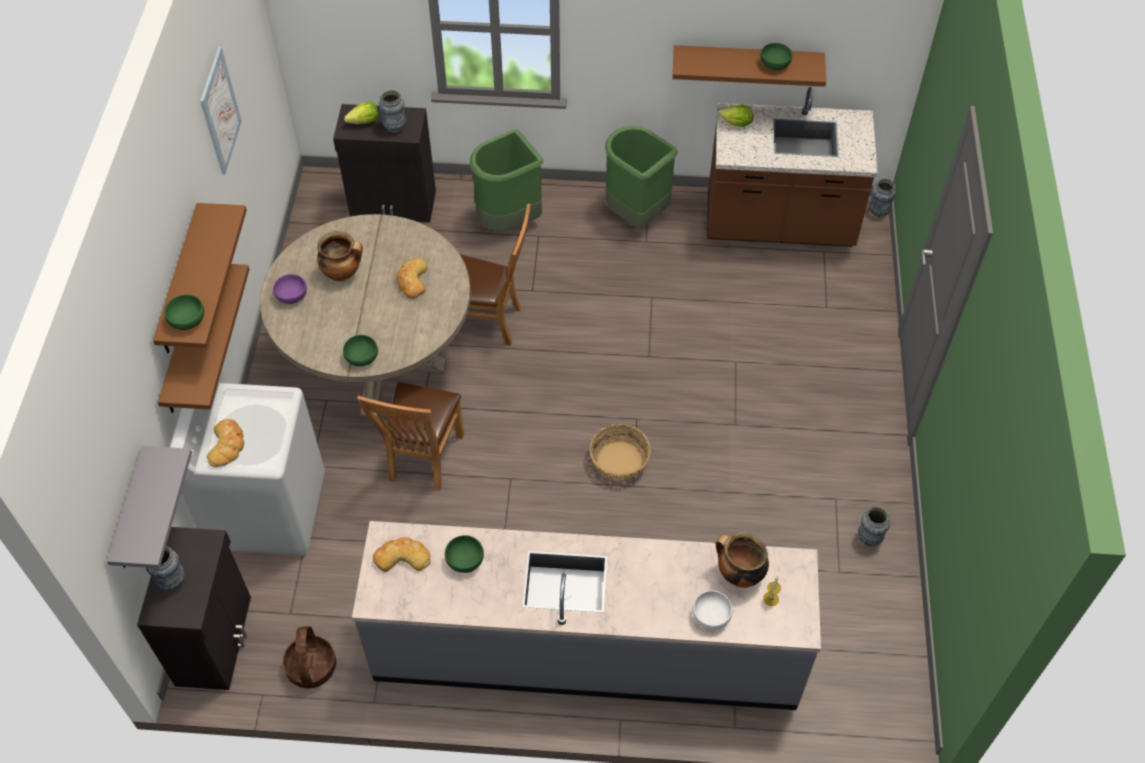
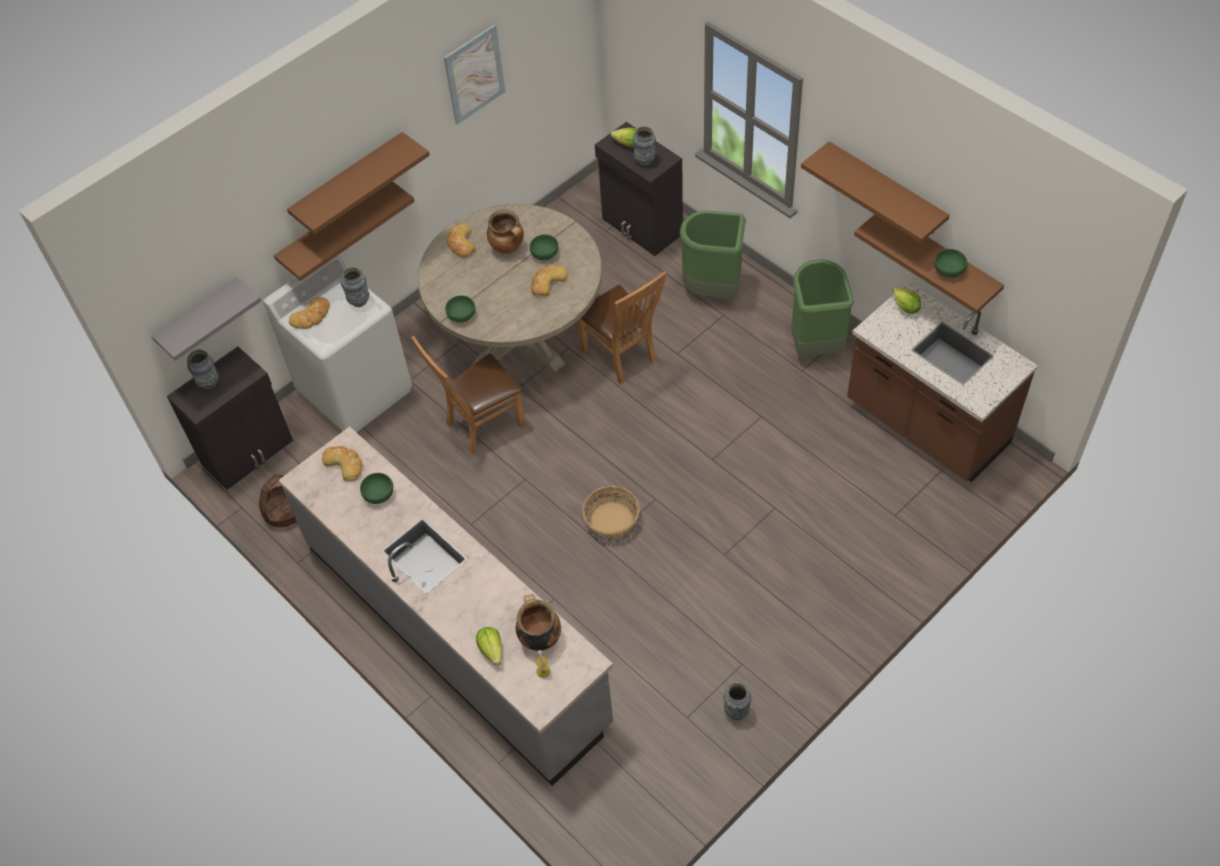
camera: 45 degrees right, 0 degrees up
(187, 319) = (318, 207): green bowl -> green bowl (545, 253)
(292, 296) = (461, 243): purple bowl -> bread
(677, 23) = (886, 189): none -> brown shelf
(711, 615) = (491, 650): white bowl -> lettuce
(878, 211) = (1026, 468): vase -> vase (359, 301)

